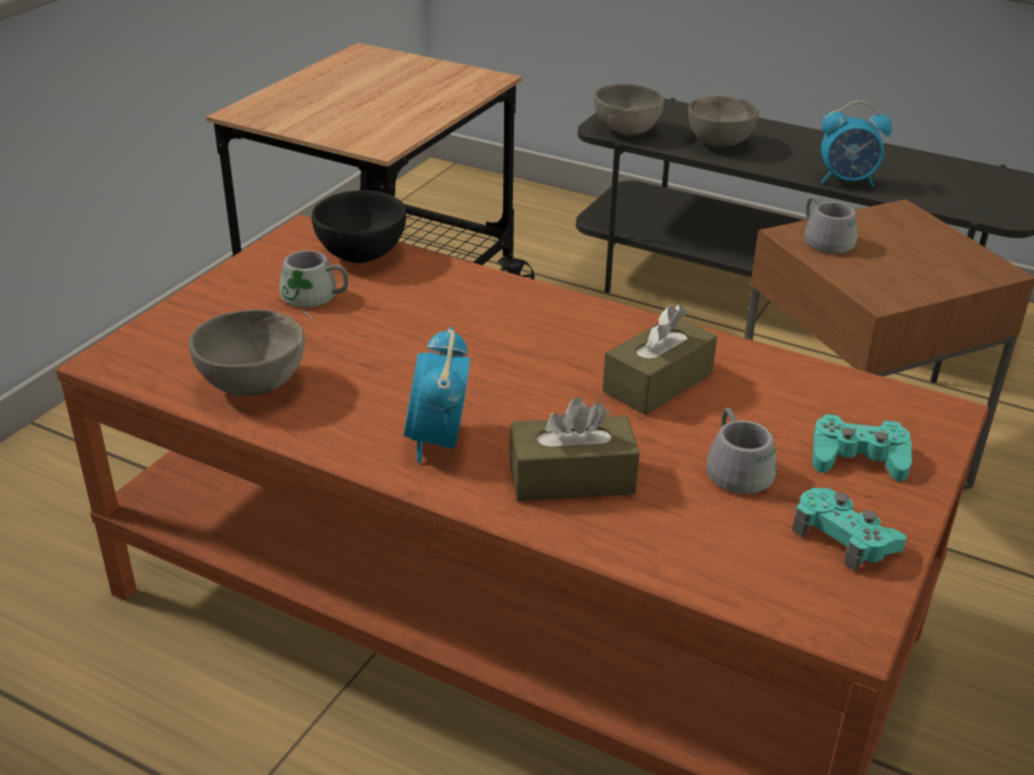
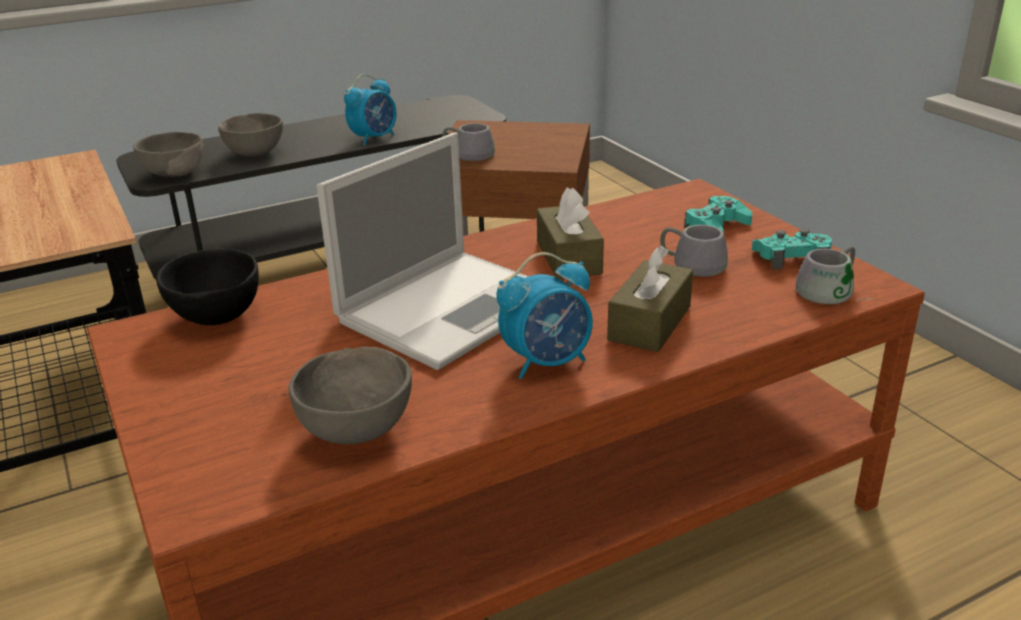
camera: 55 degrees left, 5 degrees down
(313, 299) = (255, 360): grey mug -> grey mug (833, 292)
(437, 441) = (547, 362): alarm clock -> alarm clock turned 60 degrees counterclockwise
(487, 353) = (452, 306): none -> laptop

